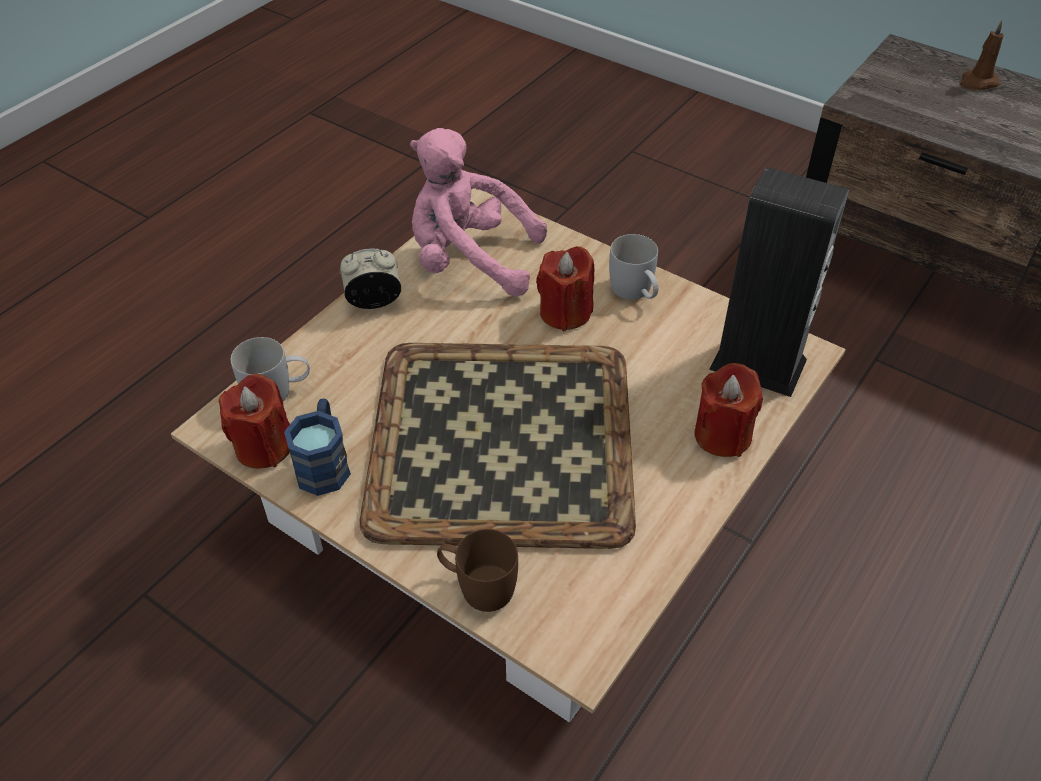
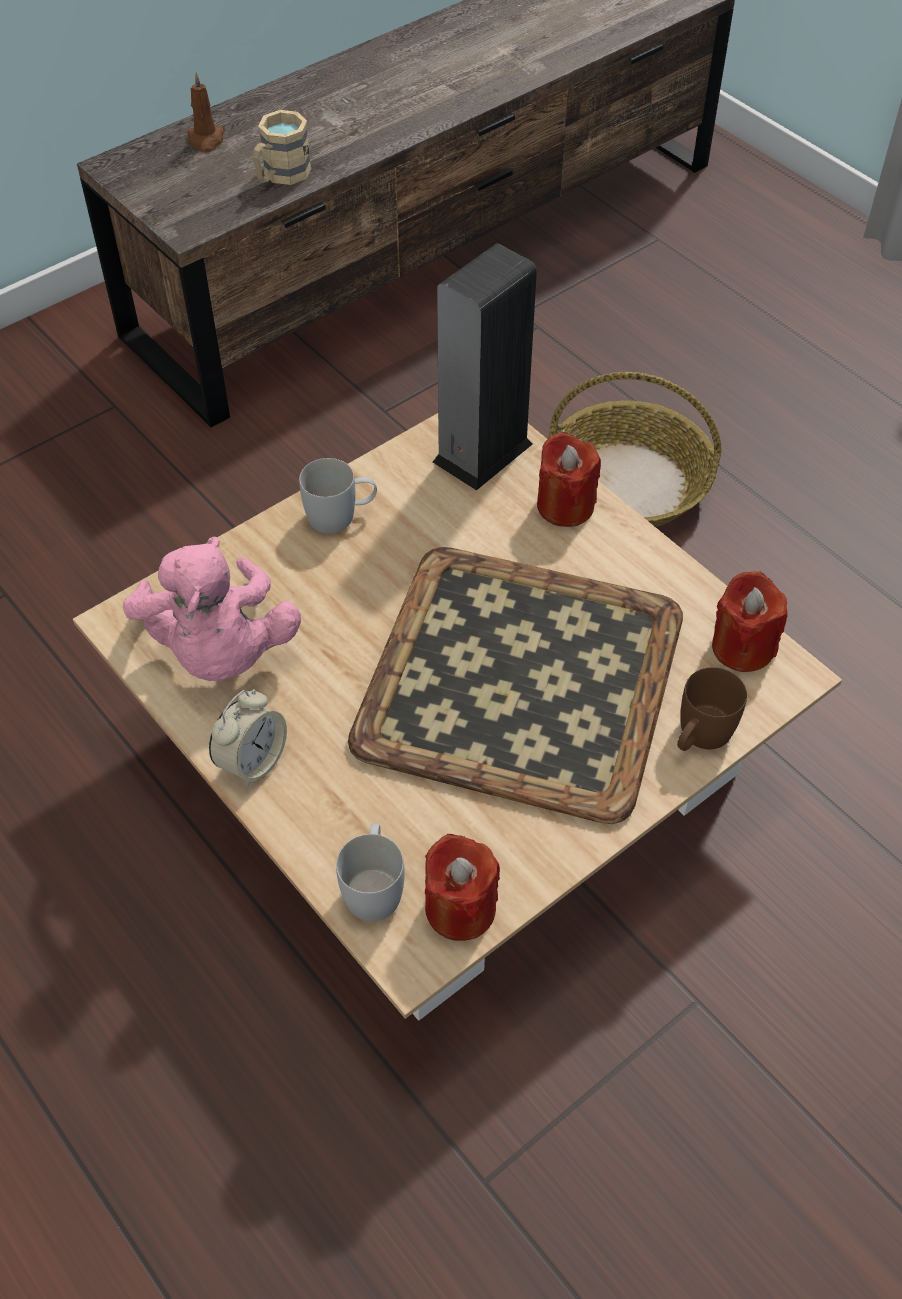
camera: 75 degrees left, 5 degrees up
(325, 463) = (504, 848): blue mug -> none
(374, 302) = (252, 761): alarm clock -> alarm clock turned 150 degrees counterclockwise
(469, 261) = (219, 651): pink plush toy -> pink plush toy turned 45 degrees counterclockwise
(565, 312) = (348, 582): red candle -> red candle (742, 647)
(904, 565) = (629, 483): none -> basket
(967, 130) = (281, 176): none -> beige mug

